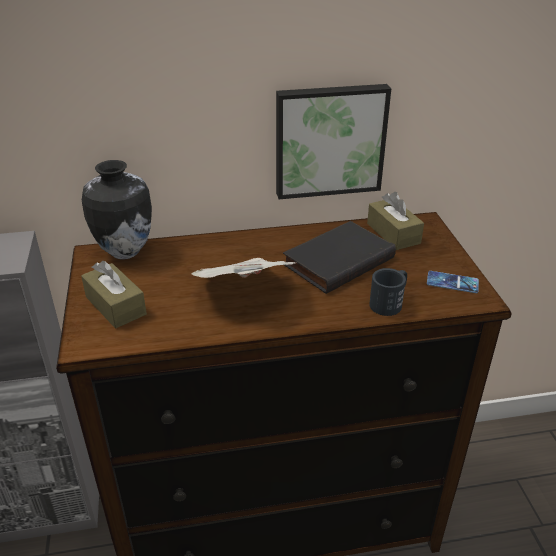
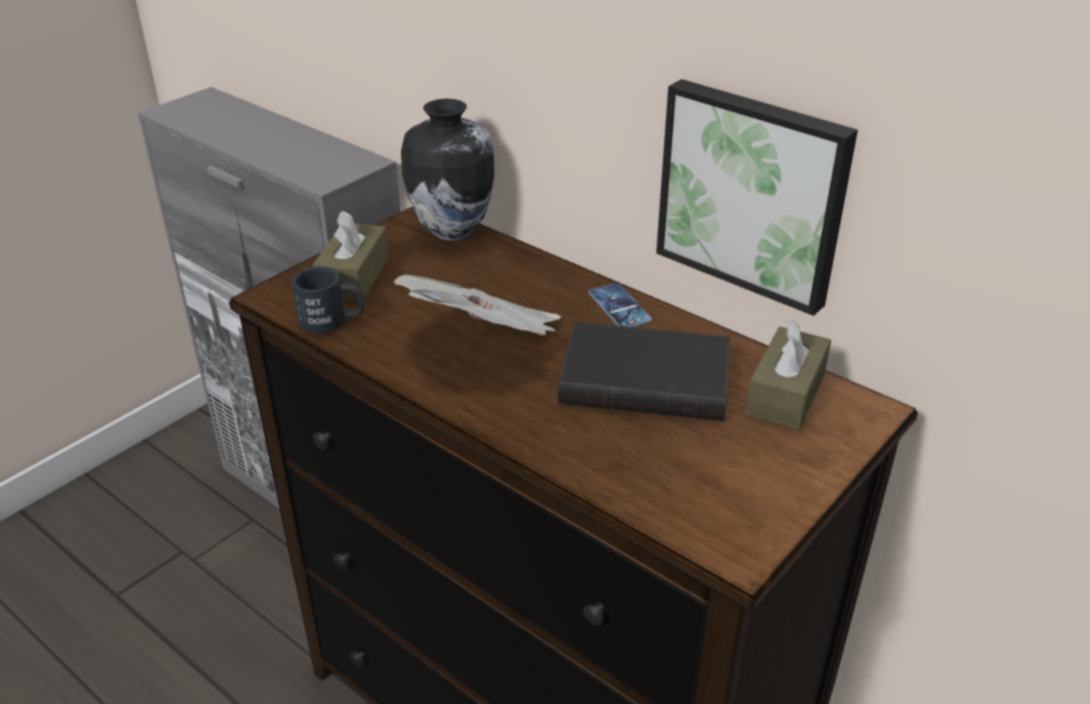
camera: 50 degrees right, 0 degrees up
(389, 302) = (611, 464): black mug -> black mug (332, 321)
(452, 282) = (741, 503): phone -> phone (619, 306)

